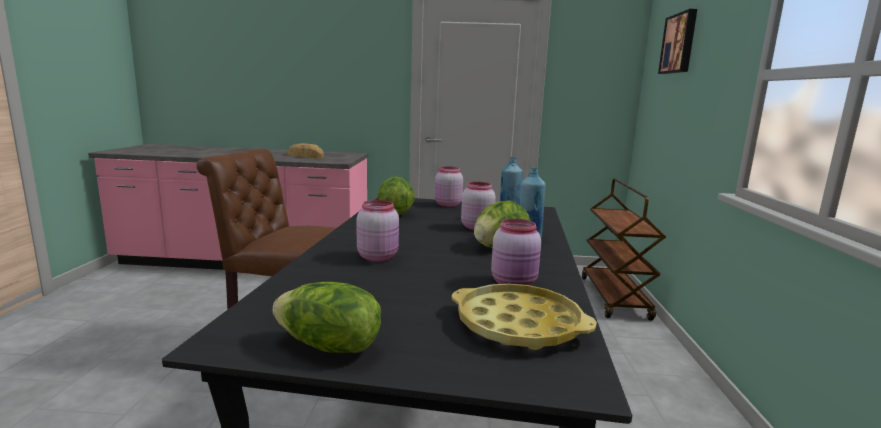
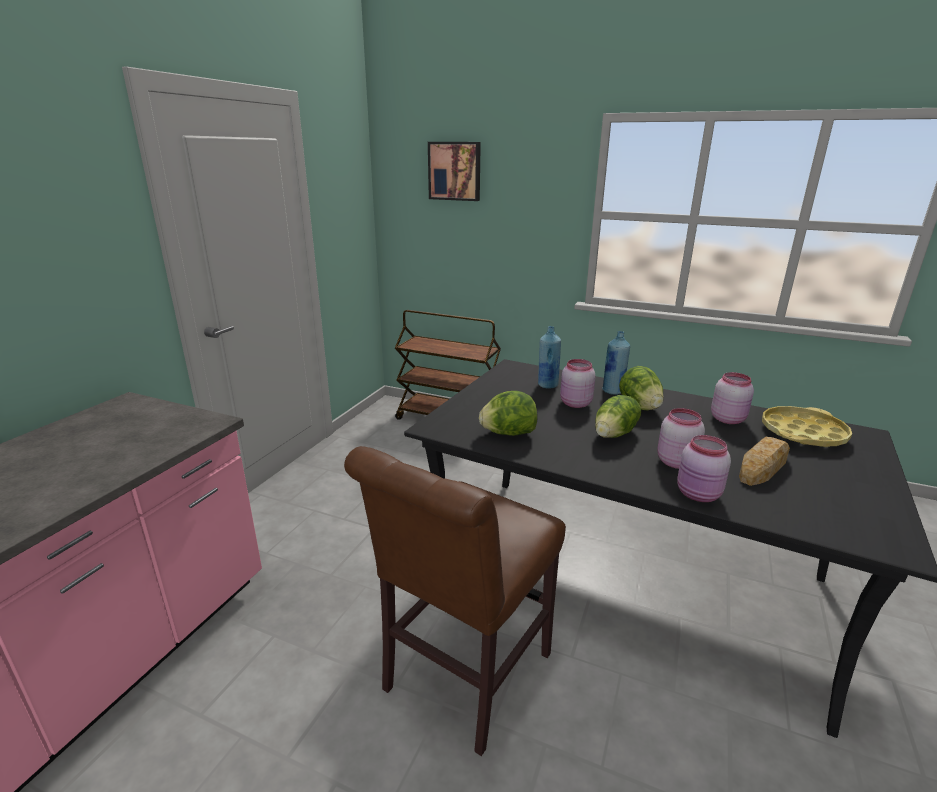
camera: 70 degrees left, 10 degrees up
(305, 156) = (96, 448): bread -> bread (762, 467)
(329, 347) = (875, 501): lettuce -> lettuce (615, 434)
(447, 205) = (477, 400): pink jar -> pink jar (698, 495)

